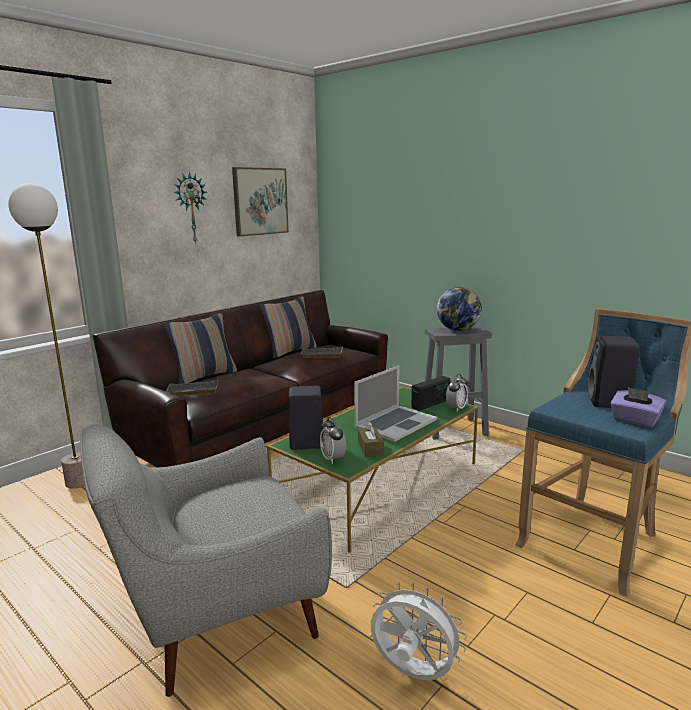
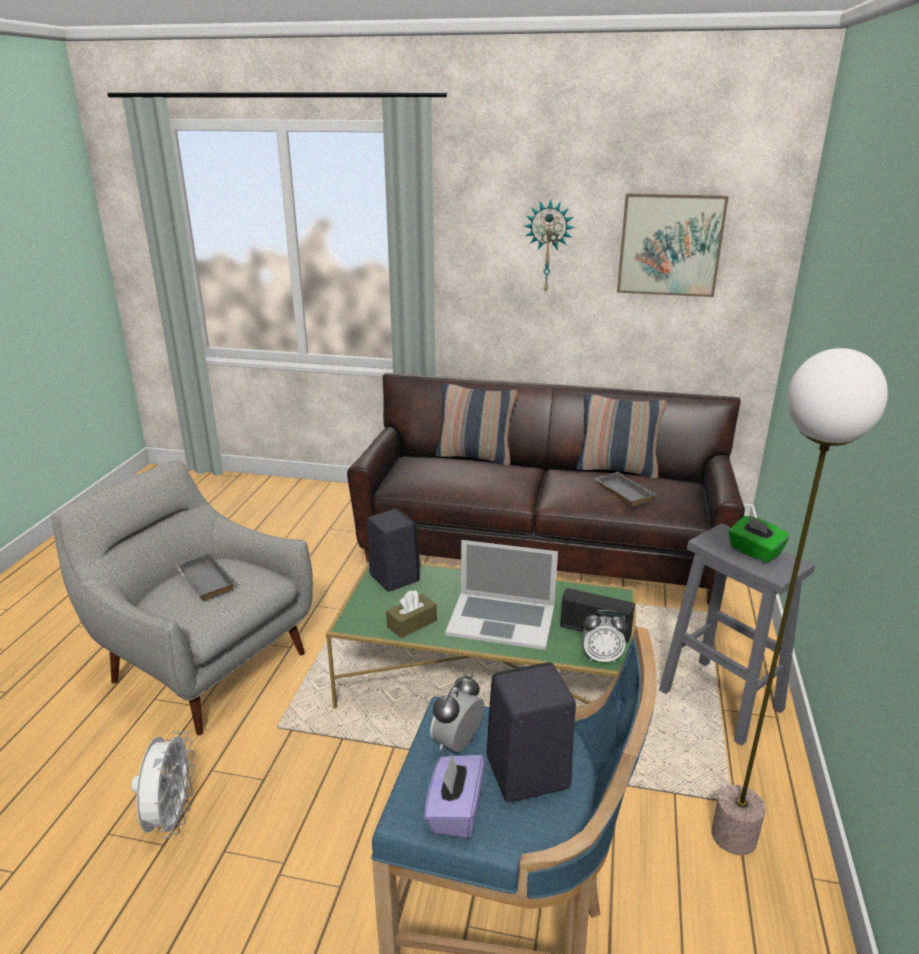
camera: 60 degrees right, 10 degrees up
(79, 482) = (348, 505): floor lamp -> floor lamp (734, 835)
(192, 393) = (421, 469): grey tray -> grey tray (203, 581)
(333, 459) = (368, 607): alarm clock -> alarm clock (457, 743)
(458, 330) = (754, 552): globe -> green tissue box

